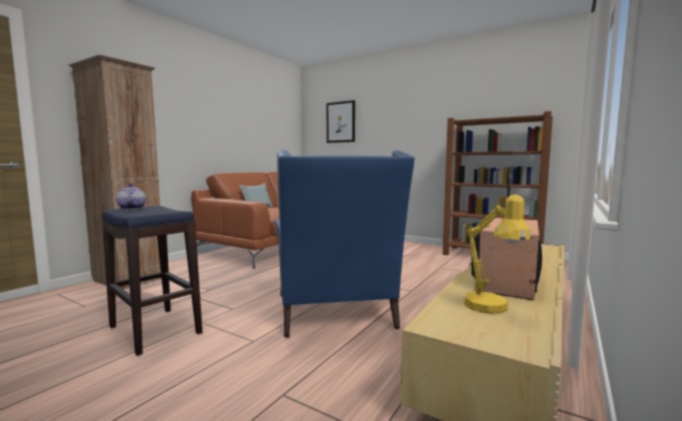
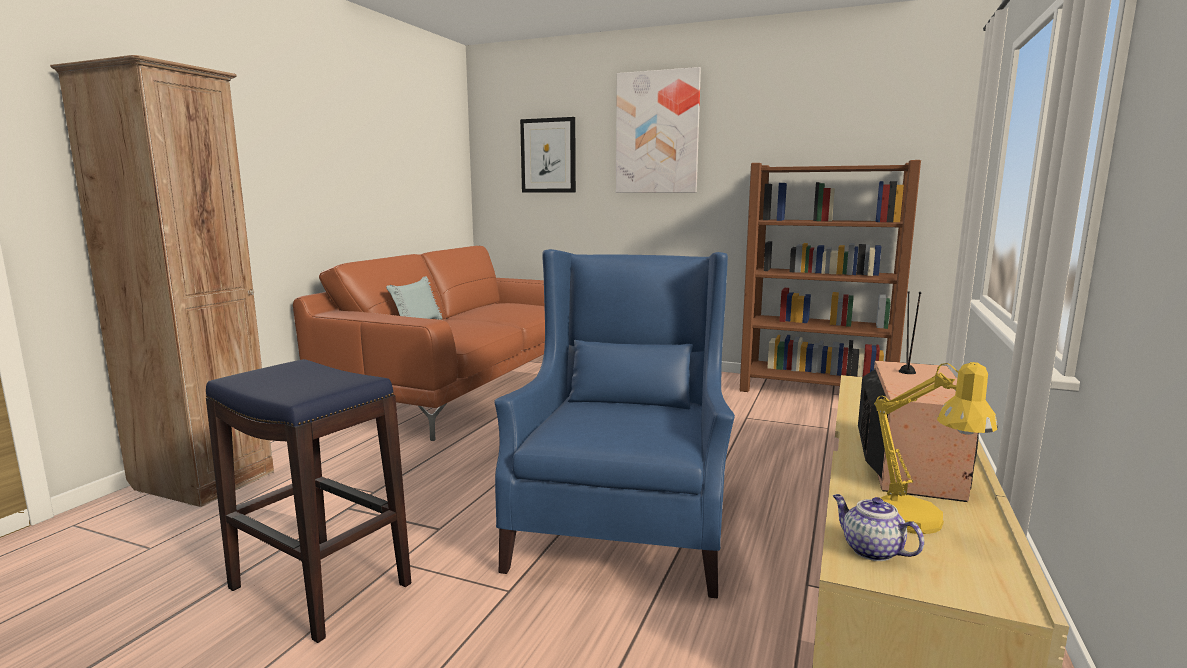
camera: 10 degrees left, 5 degrees up
(131, 208) = (263, 373): teapot -> teapot (870, 550)
(336, 314) = (622, 524): blue armchair -> blue armchair turned 150 degrees counterclockwise
(399, 106) = (657, 132): none -> picture

